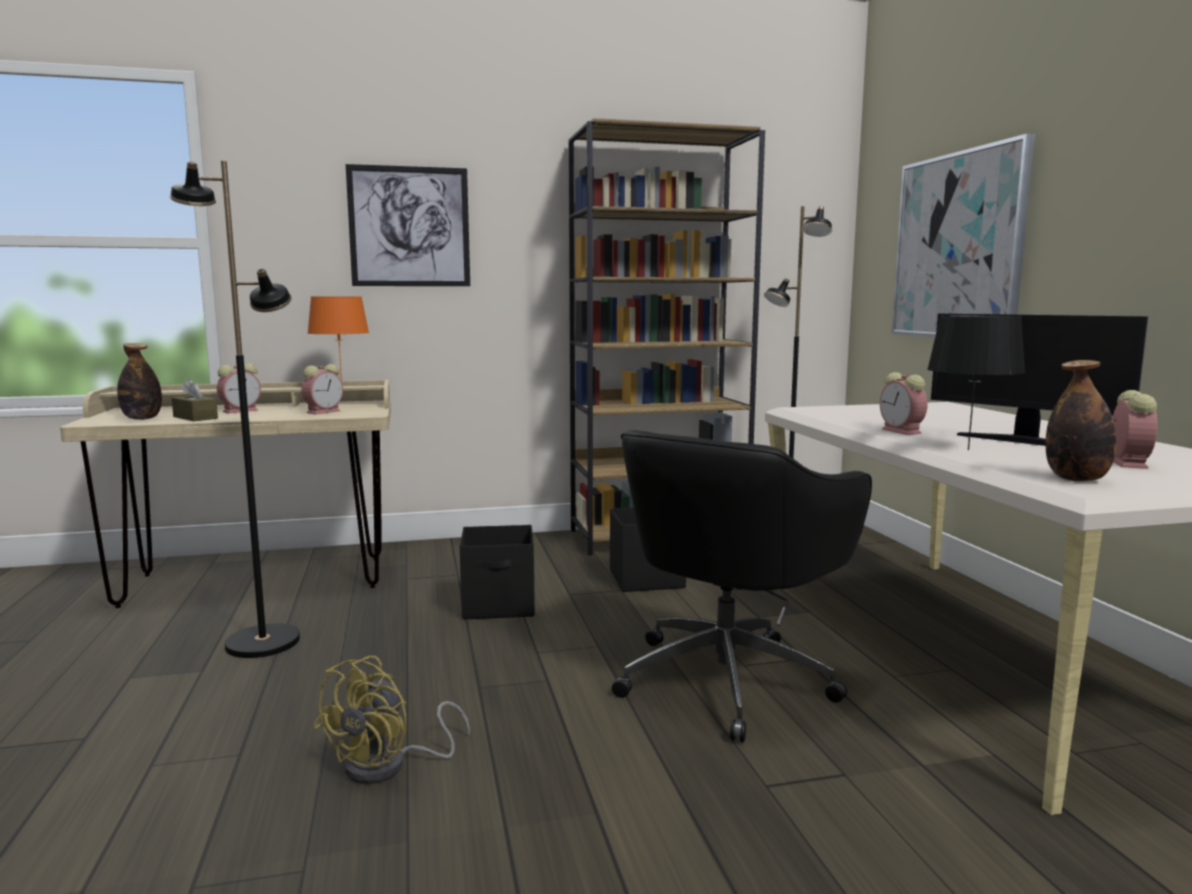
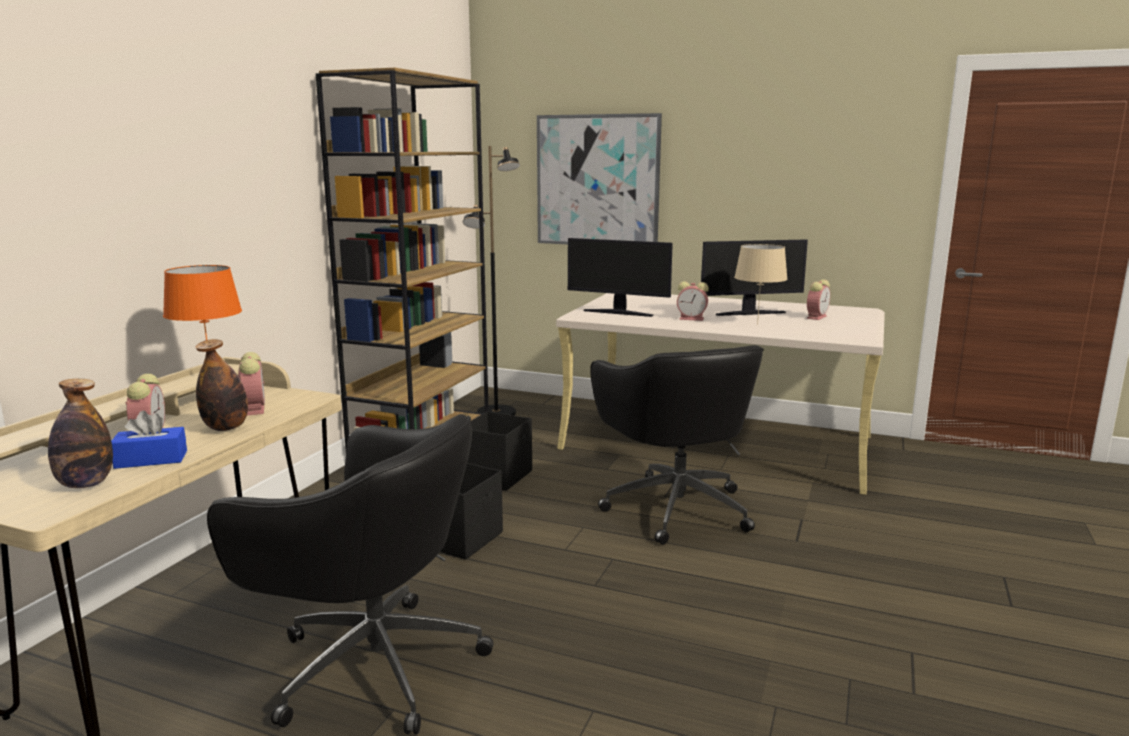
camera: 55 degrees left, 5 degrees up
(195, 417) = (151, 459): brown tissue box -> blue tissue box
(262, 642) = (372, 664): black floor lamp -> black office chair
(389, 766) = (674, 647): yellow fan -> none
(409, 227) = (193, 171): picture -> none
(840, 414) = (618, 313): none -> monitor
(967, 450) = (757, 324): black table lamp -> beige table lamp
(1076, 479) = (840, 330): bottle -> bottle (226, 428)
(1126, 463) = (816, 317): alarm clock -> alarm clock turned 75 degrees clockwise

